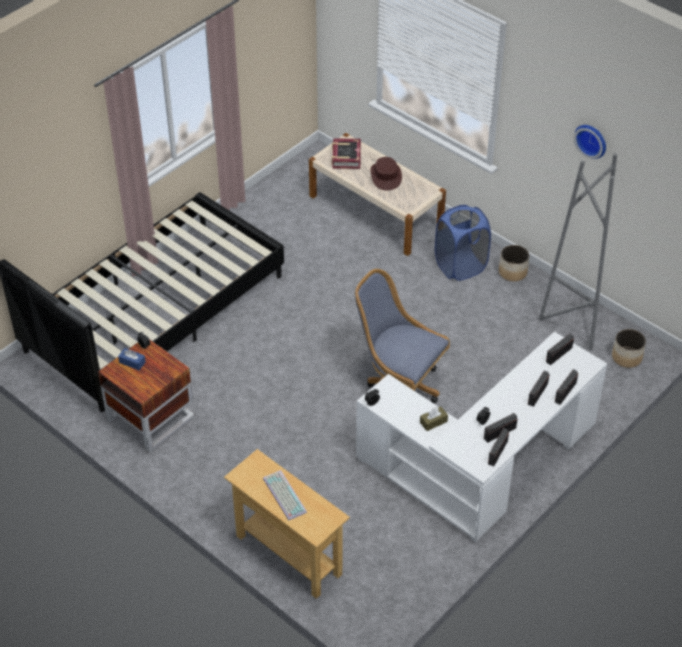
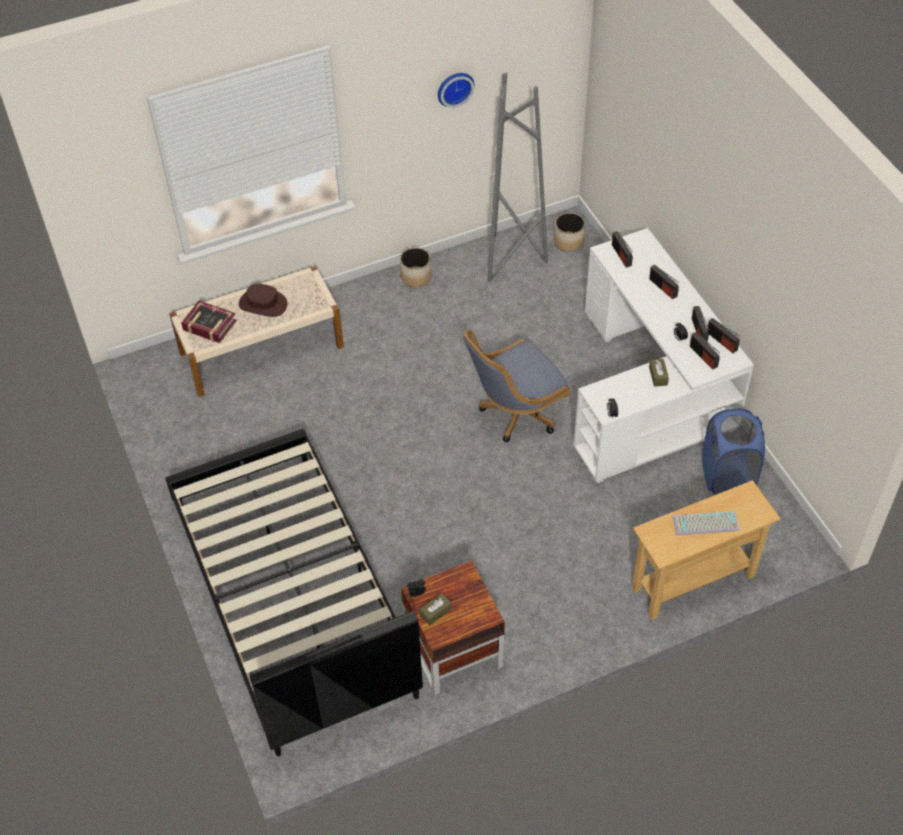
camera: 65 degrees left, 5 degrees up
(132, 362) = (436, 612): blue tissue box -> brown tissue box
(460, 266) = (383, 312): blue laundry basket -> blue laundry basket (727, 477)
(565, 392) = (670, 268): radio -> radio (703, 356)

